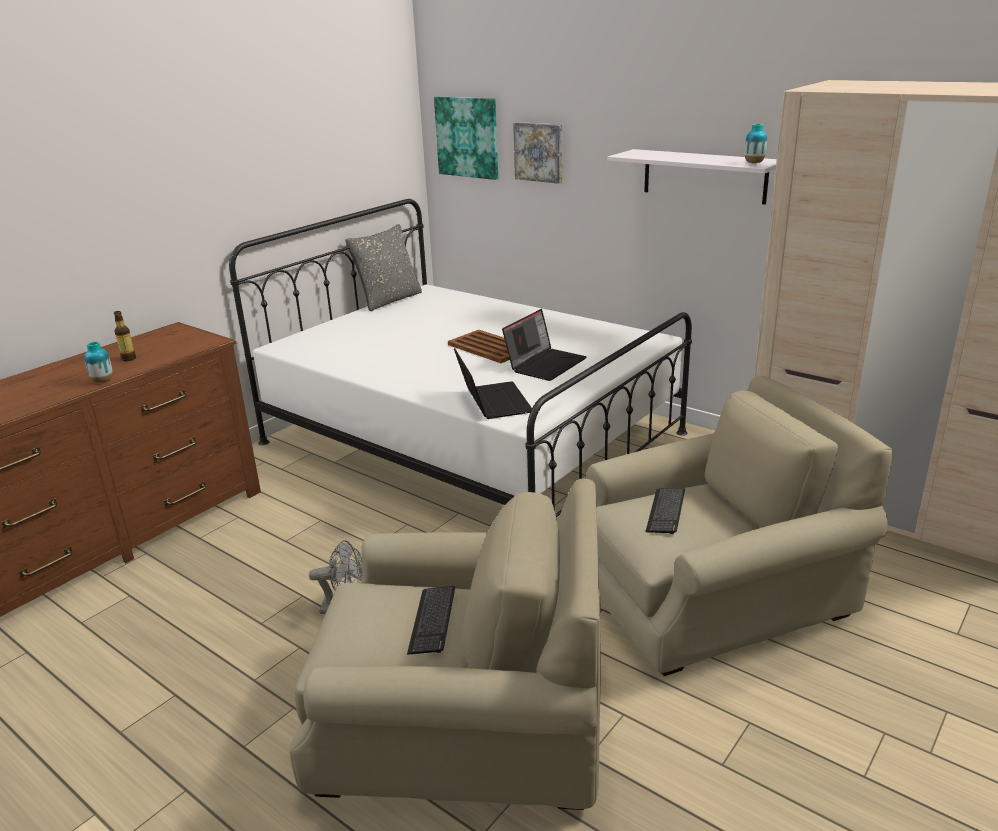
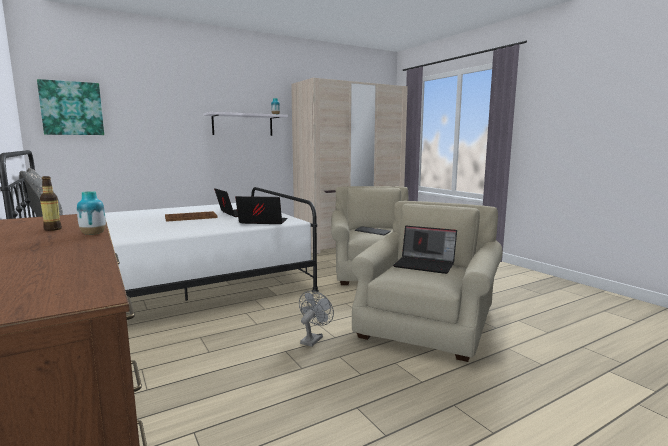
camera: 70 degrees left, 15 degrees down
(432, 621) = (425, 265): keyboard -> laptop
(539, 152) = (138, 116): picture -> none

